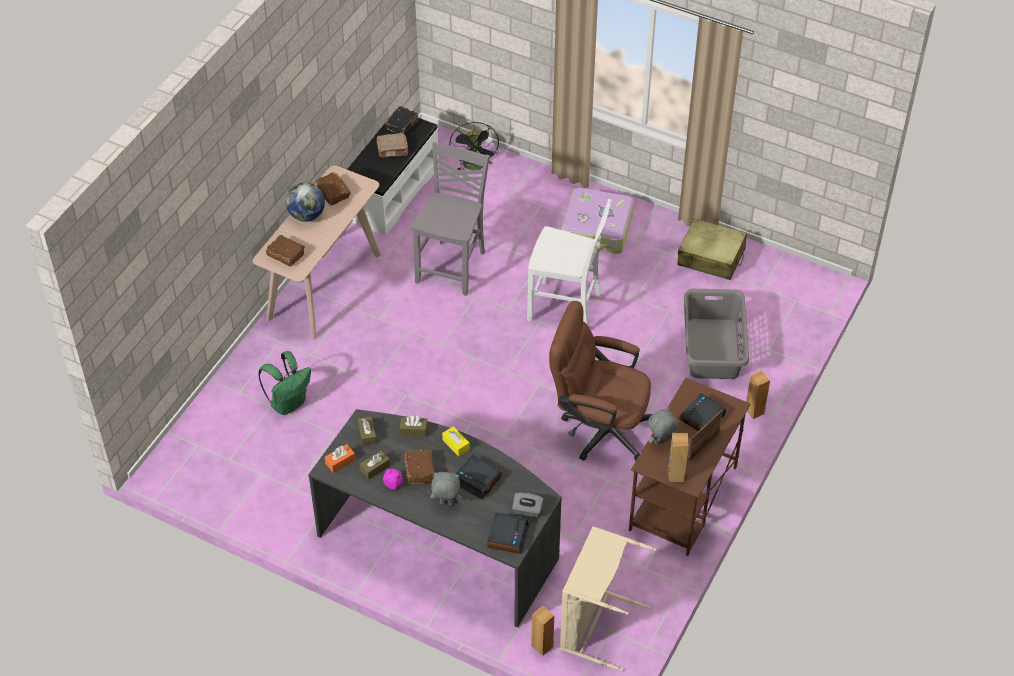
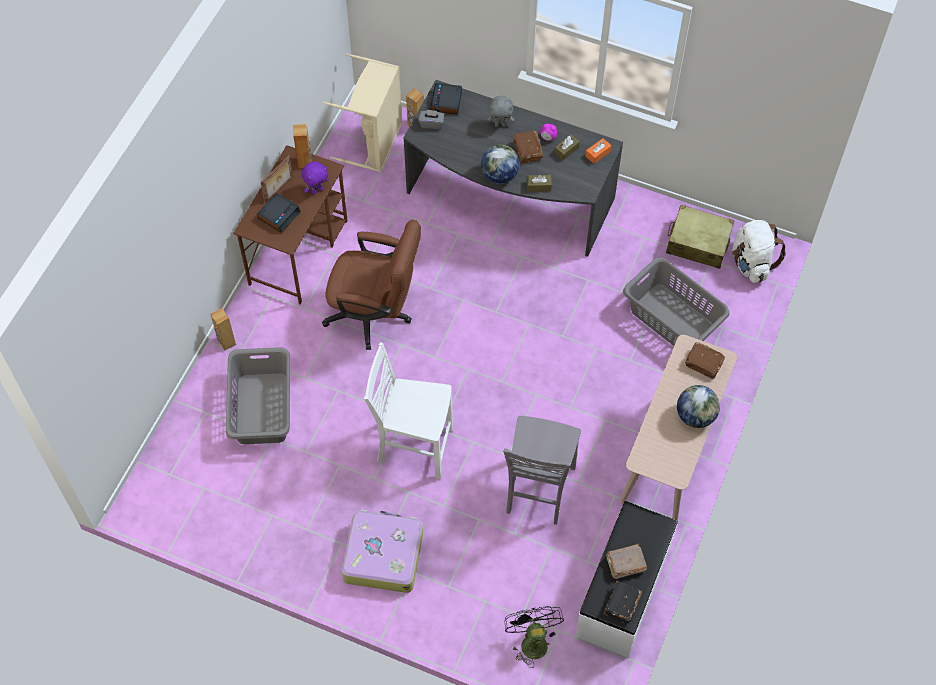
camera: 175 degrees right, 10 degrees up
(186, 452) = (751, 264): none -> white backpack
(288, 403) = (672, 319): green backpack -> grey laundry basket
(333, 193) = (674, 448): brown book -> none
(367, 434) = (579, 179): brown tissue box -> none
(456, 444) = (499, 175): yellow tissue box -> globe
(478, 480) = (476, 146): alarm clock -> none
(661, 442) = (317, 190): grey plush toy -> purple plush toy
(711, 257) = (256, 525): beige suitcase -> beige suitcase (698, 243)

